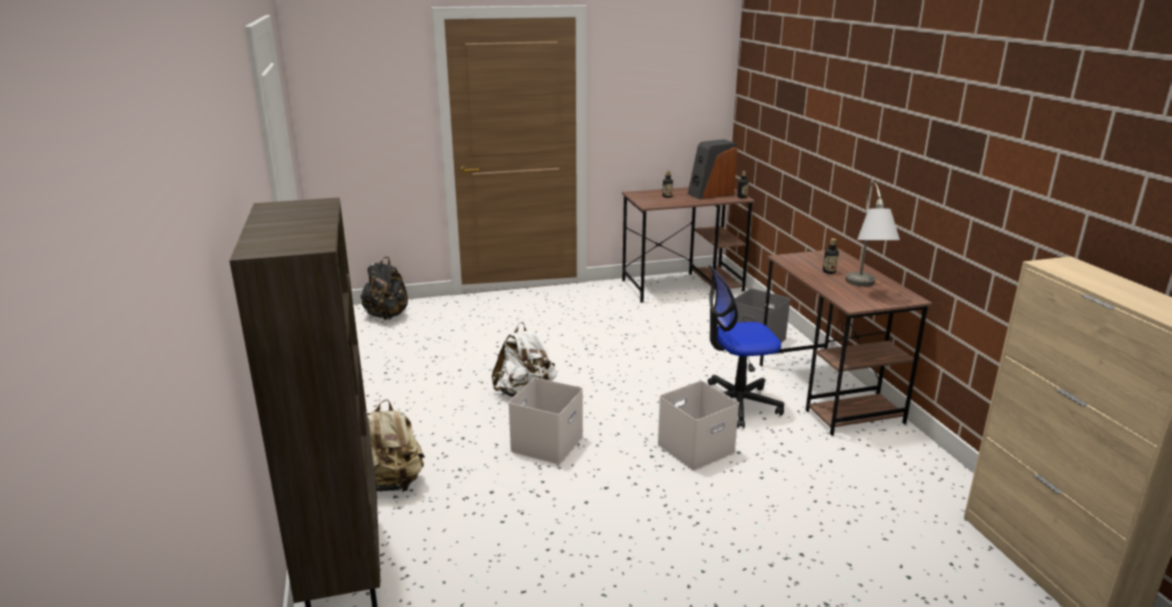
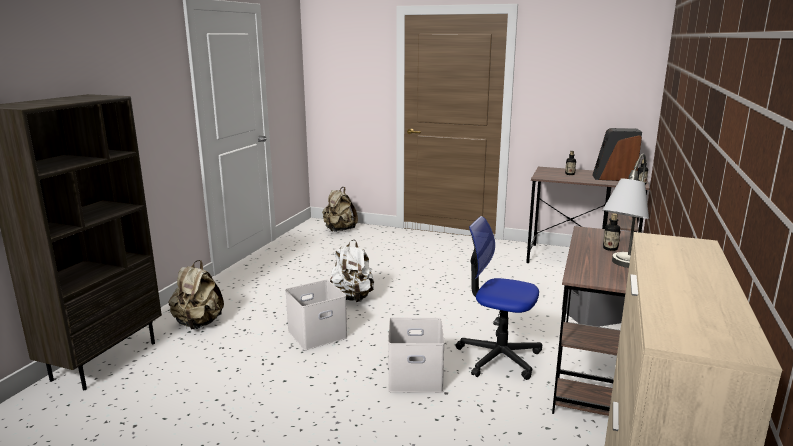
camera: 35 degrees right, 5 degrees down
(387, 316) = (339, 230): black backpack -> beige backpack

